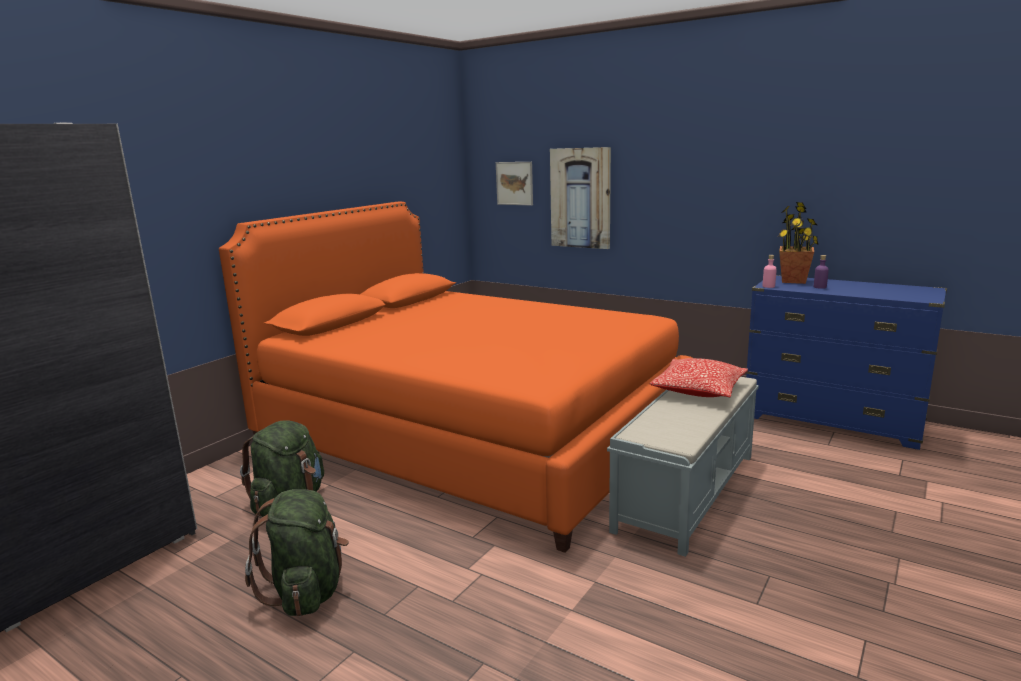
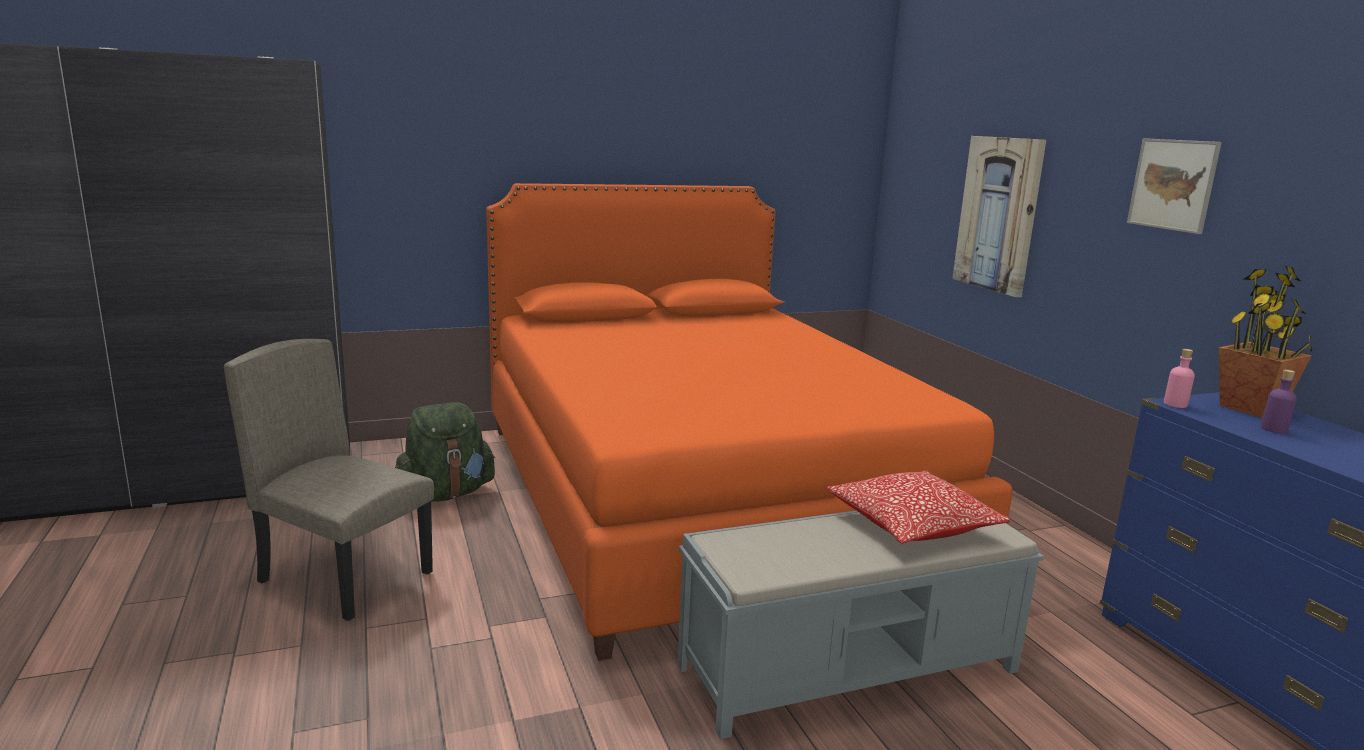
camera: 35 degrees right, 0 degrees up
(307, 591) = (347, 576): green backpack -> beige chair
(514, 183) = (929, 182): picture -> picture (1172, 184)

